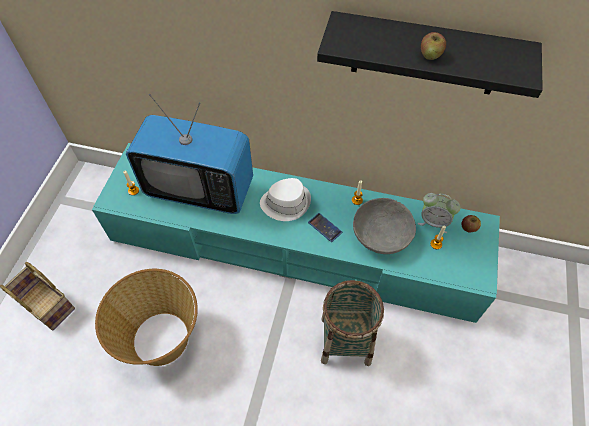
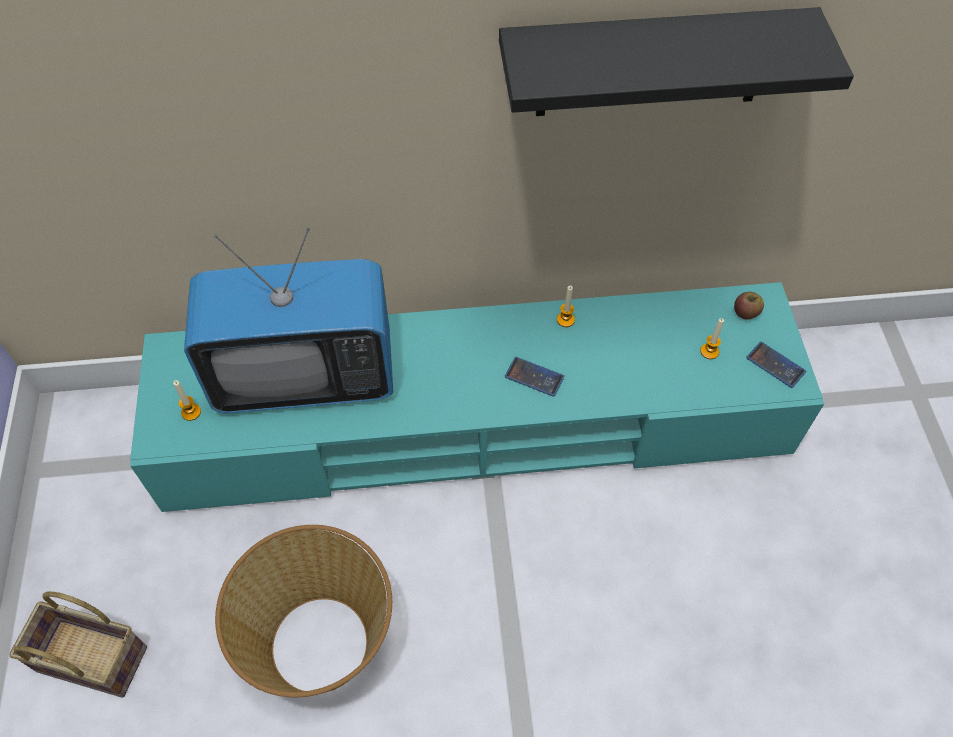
camera: 20 degrees left, 0 degrees up
(286, 202) = (456, 356): white hat -> none
(345, 340) = (615, 545): basket -> none
(380, 235) = (623, 363): grey bowl -> none
(430, 55) = (679, 62): apple -> none
(434, 222) = (692, 319): alarm clock -> none
(474, 264) = (775, 365): none -> phone

